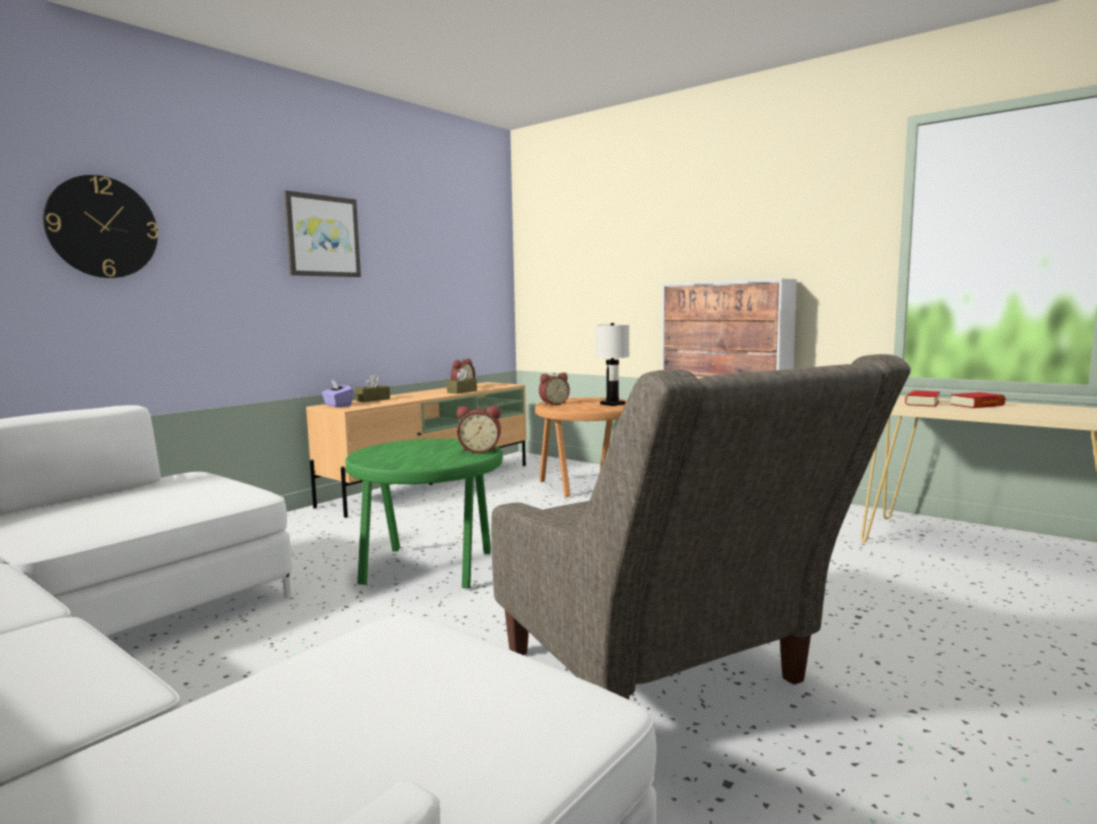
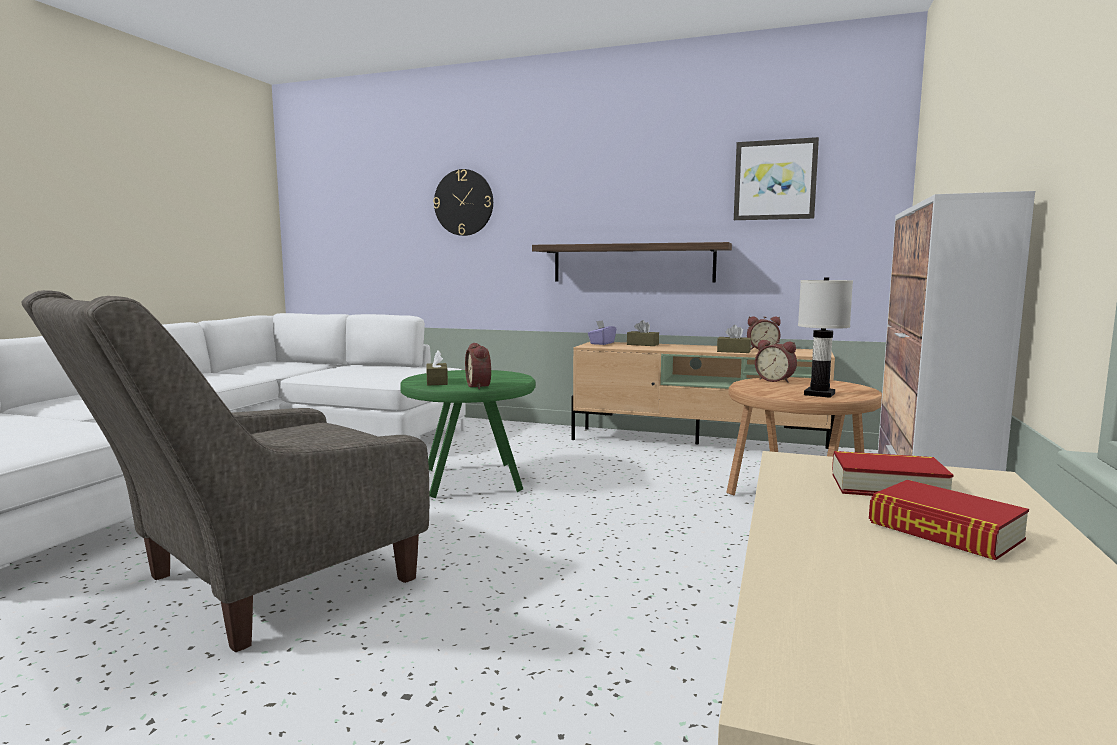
camera: 70 degrees right, 0 degrees up
(322, 236) = (622, 191): picture -> picture (775, 180)
(338, 315) = (632, 263): none -> shelf
(428, 460) = (437, 382): none -> brown tissue box

